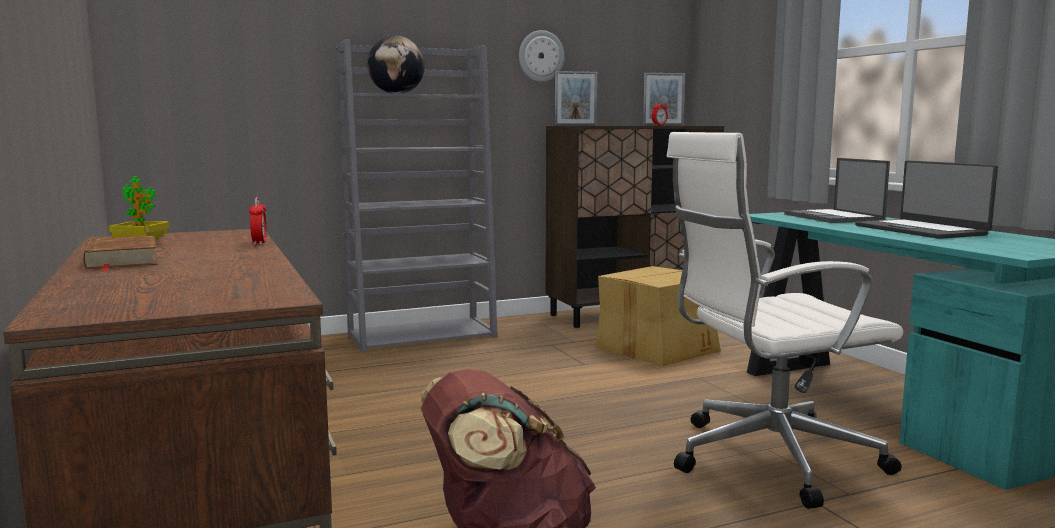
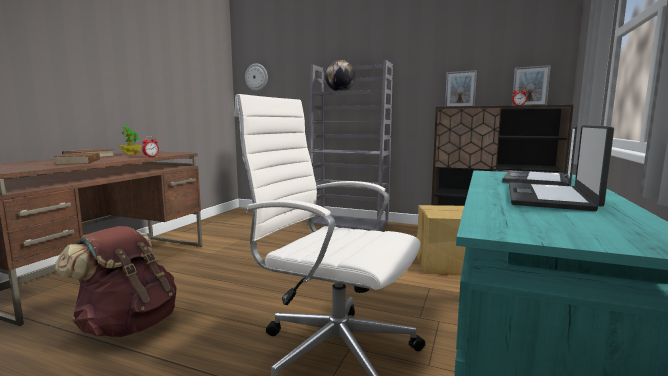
camera: 45 degrees right, 0 degrees up
(224, 268) = (79, 162): none -> brown book
(541, 56) = (442, 63): wall clock -> wall clock (256, 77)

